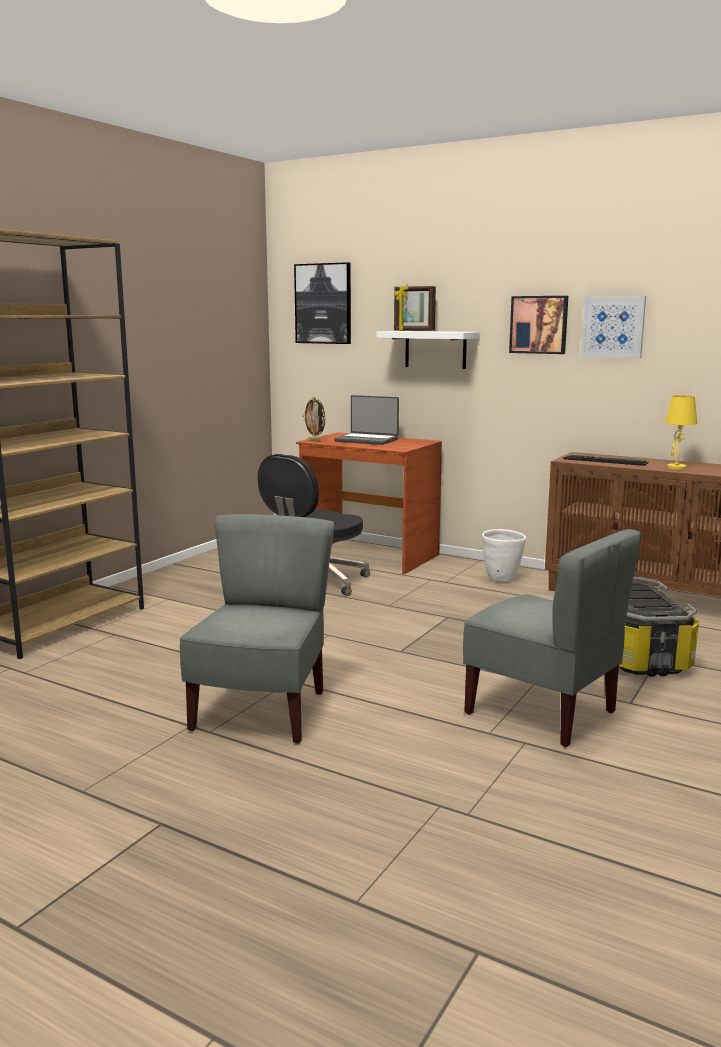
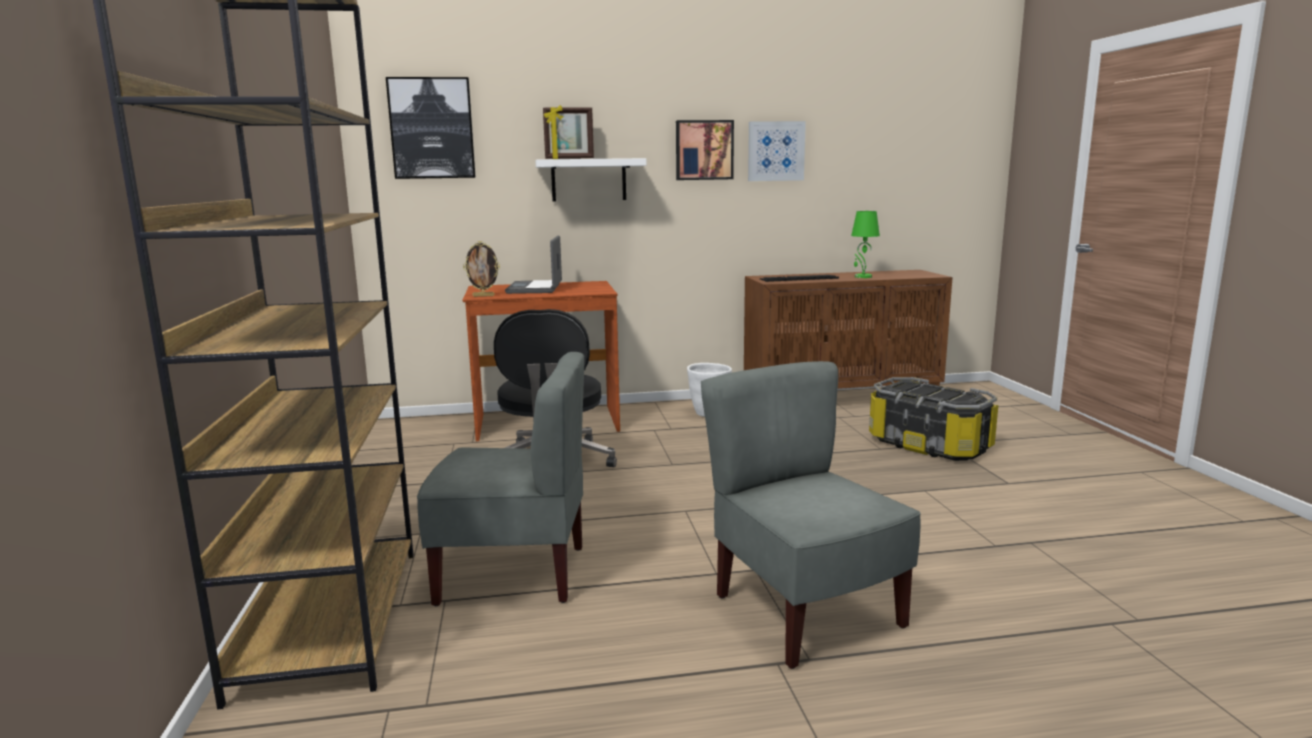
camera: 40 degrees left, 0 degrees up
(367, 440) = (536, 288): laptop -> laptop turned 105 degrees clockwise
(542, 712) = (983, 513): grey chair -> grey chair (514, 573)
(676, 467) = (862, 277): yellow table lamp -> green table lamp

